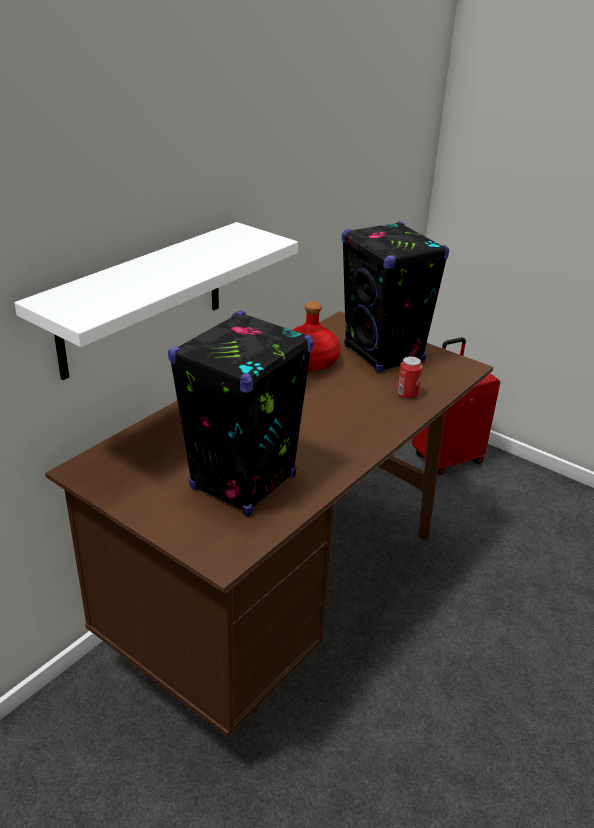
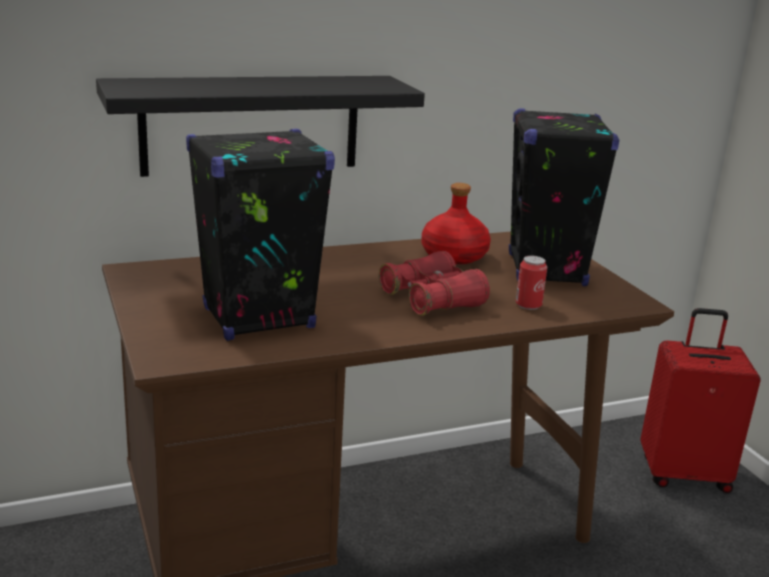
camera: 30 degrees right, 10 degrees down
(142, 299) = (251, 124): white shelf -> black shelf
(342, 414) = (431, 300): none -> red binoculars

